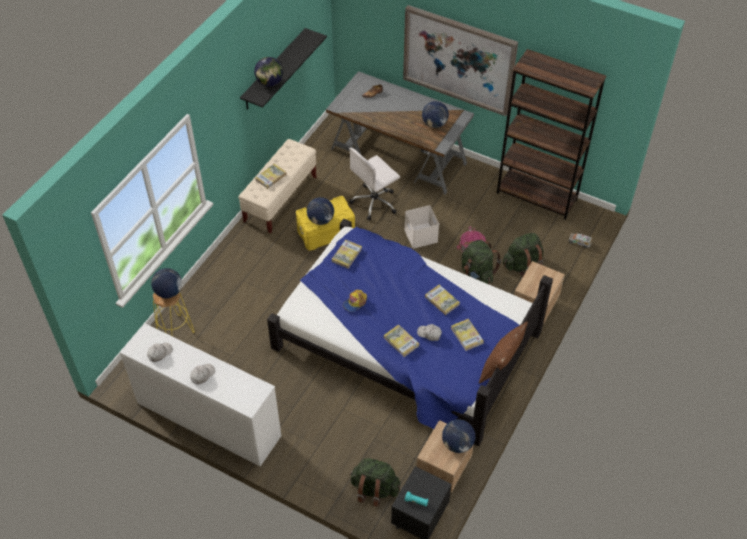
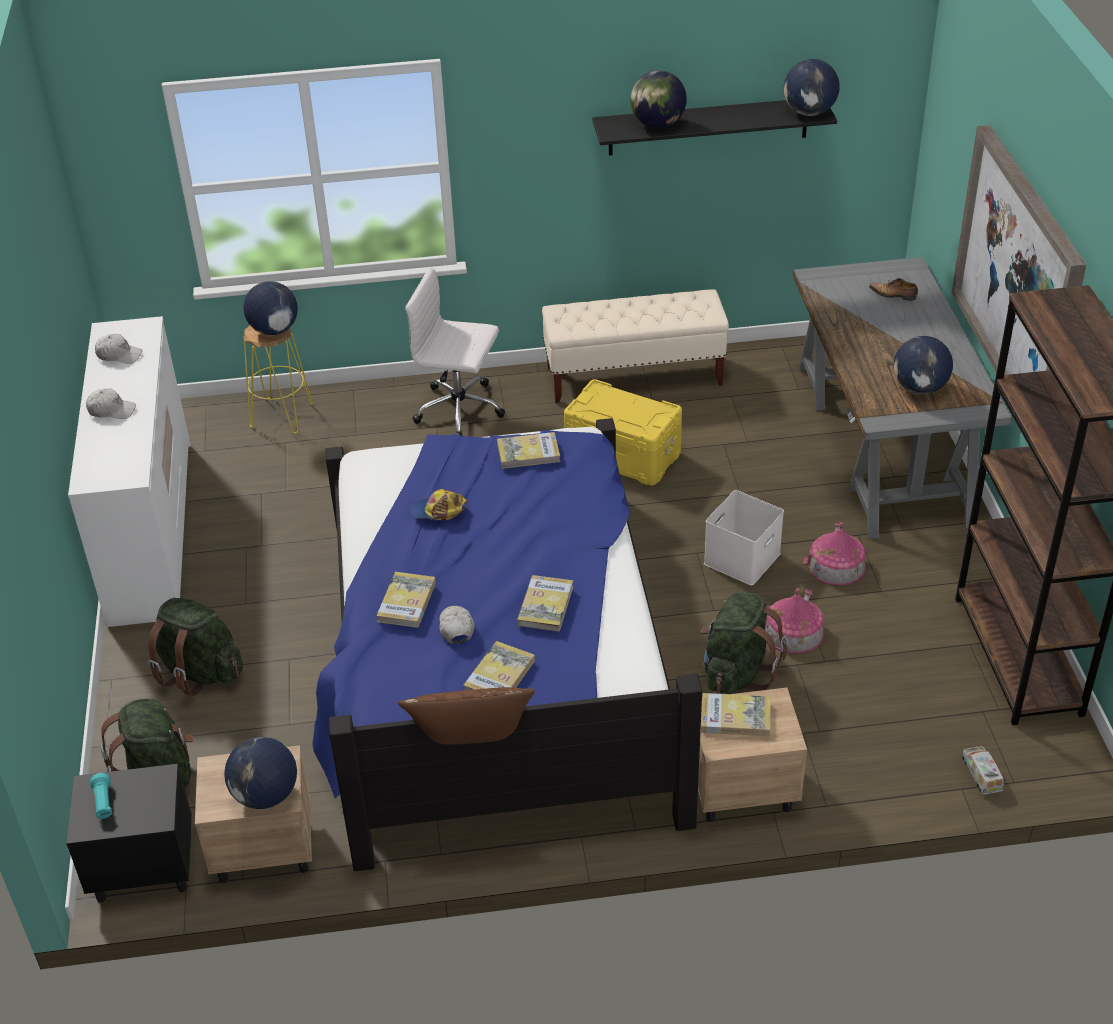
camera: 55 degrees right, 10 degrees down
(270, 177) = (613, 312): book -> book (735, 717)
(321, 220) = (604, 413): globe -> globe (809, 113)
(375, 202) = (749, 471): white office chair -> white office chair (461, 410)
(450, 212) = (836, 565): none -> toy house
(522, 265) = (828, 720): green backpack -> green backpack (200, 672)

